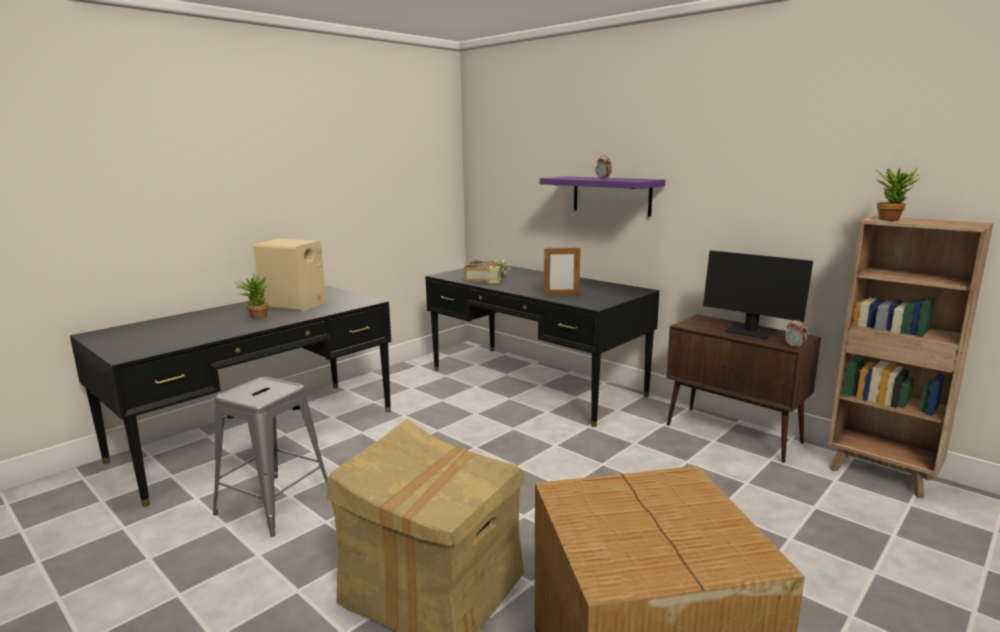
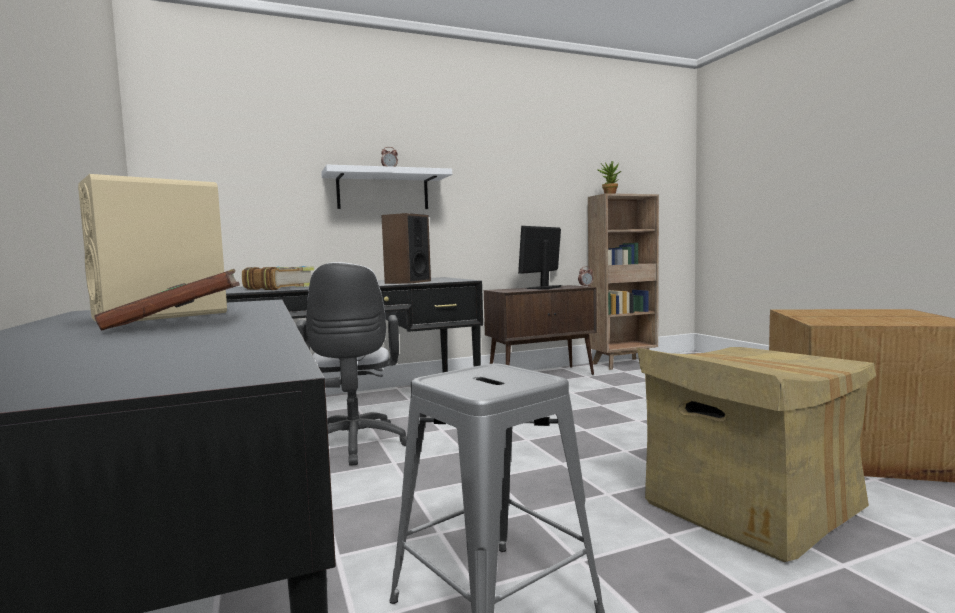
camera: 65 degrees left, 10 degrees down
(256, 317) = (176, 324): potted plant -> brown book
(457, 410) = (354, 446): none -> white office chair
(561, 295) = (407, 282): picture frame -> speaker
(611, 195) = (383, 191): purple shelf -> white shelf
(750, 332) = (543, 288): monitor -> monitor turned 150 degrees clockwise

